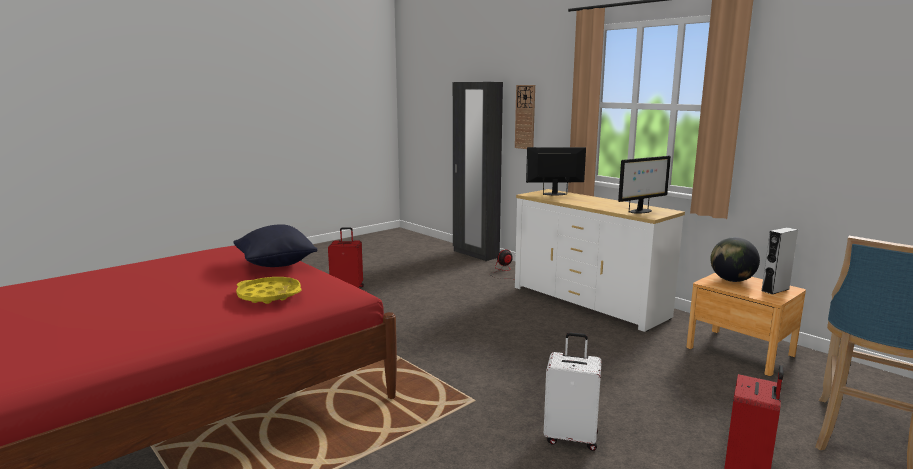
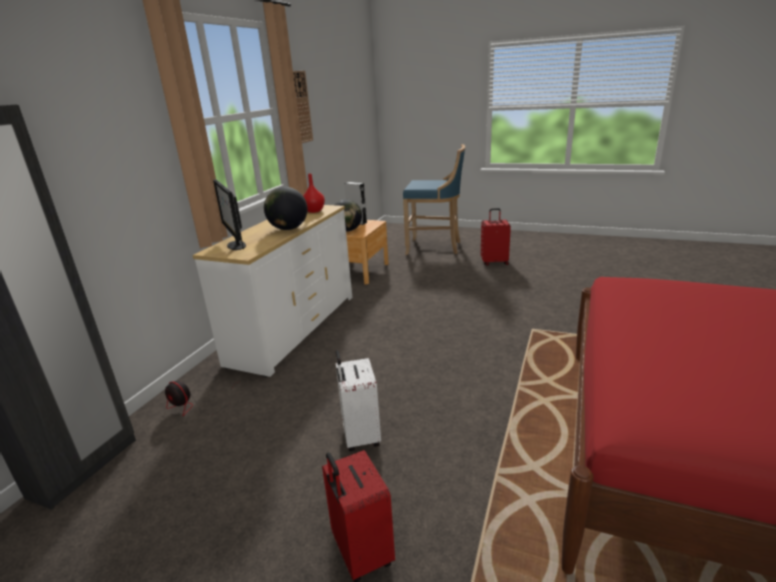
camera: 115 degrees left, 10 degrees up
(269, 295) = (706, 292): yellow tray -> none
(276, 264) = (656, 334): black pillow -> none
(525, 117) = (71, 170): wall clock -> wall clock (301, 107)
(571, 437) = (525, 295): white suitcase -> white suitcase (360, 436)
(582, 203) = (288, 229): none -> globe
(640, 211) = (313, 211): monitor -> red vase

